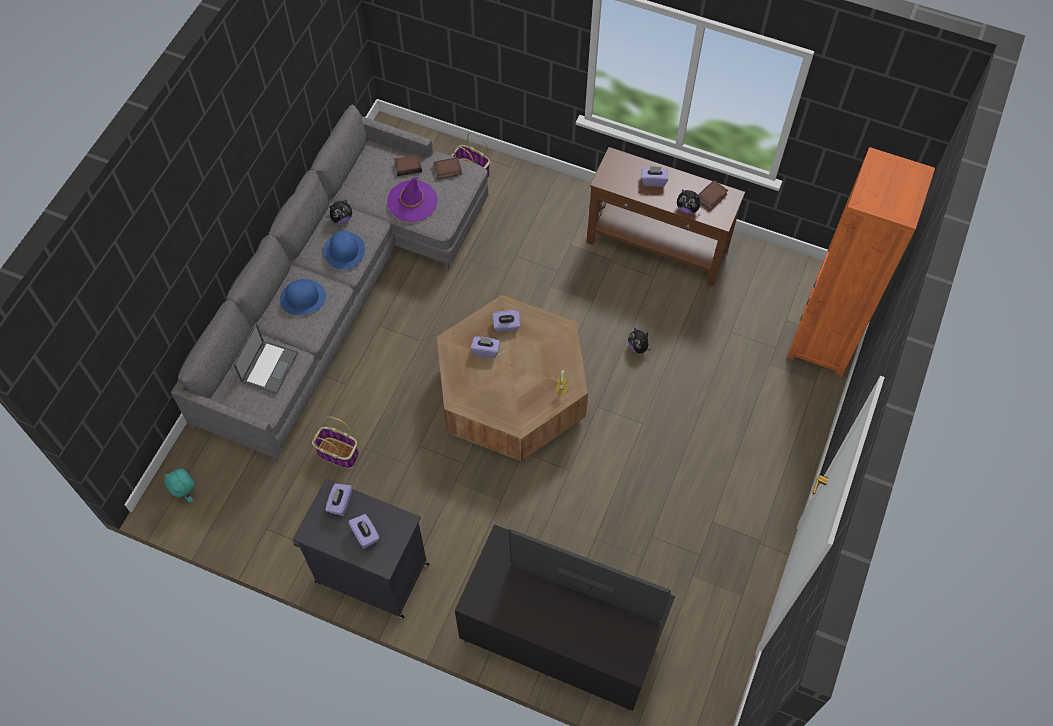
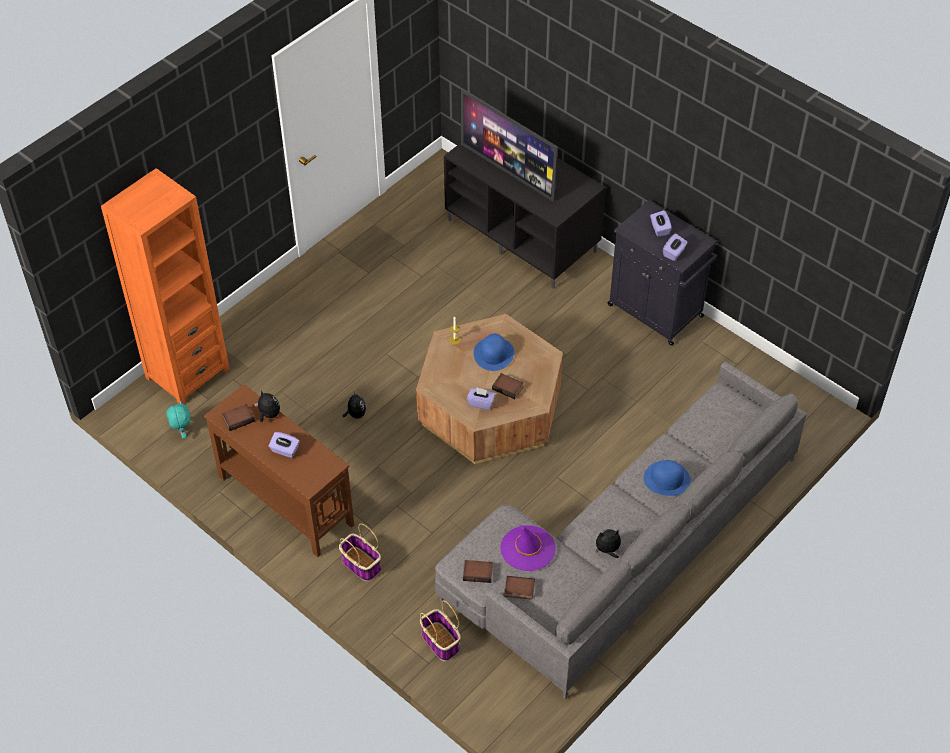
camera: 160 degrees left, 10 degrees down
(187, 494) = (803, 408): turquoise plush toy -> turquoise plush toy (182, 432)
(269, 366) = (711, 425): laptop -> none
(338, 453) = (661, 403): basket -> basket (360, 564)
(344, 250) = (614, 514): blue hat -> blue hat (493, 354)
(485, 350) = (508, 387): purple tissue box -> book

